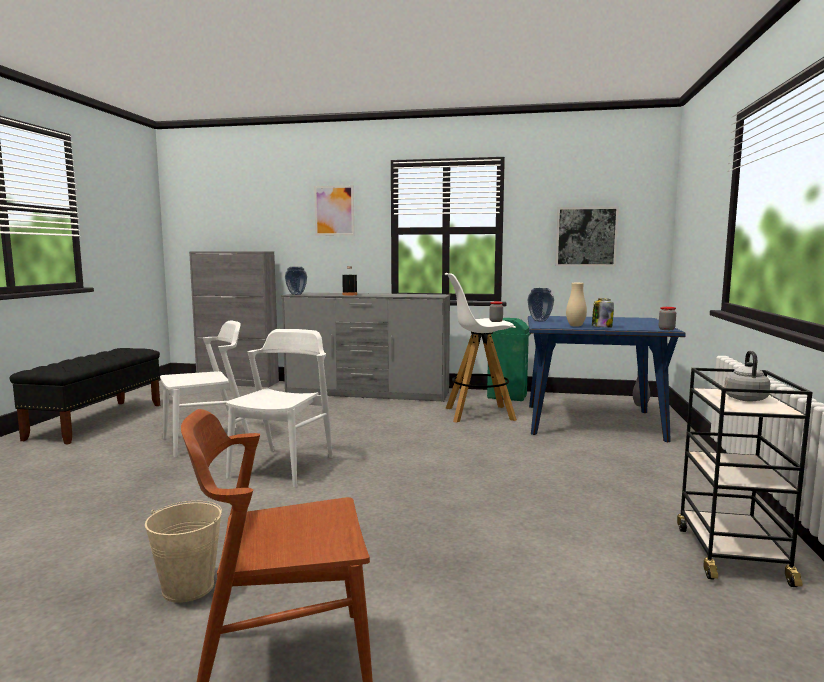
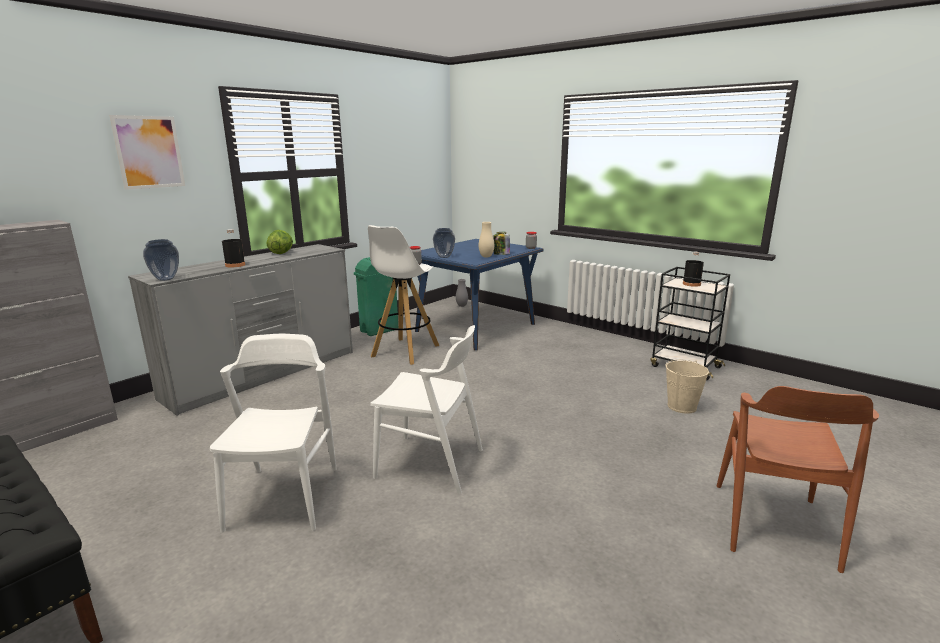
camera: 60 degrees left, 10 degrees up
(188, 588) = (659, 553): beige bucket -> beige bucket (682, 407)
(282, 466) = (430, 463): white chair -> white chair turned 150 degrees clockwise
(401, 294) = (281, 253): none -> lettuce
(586, 236) = (403, 174): picture -> none
(745, 398) = (691, 284): grey kettle -> black bottle

